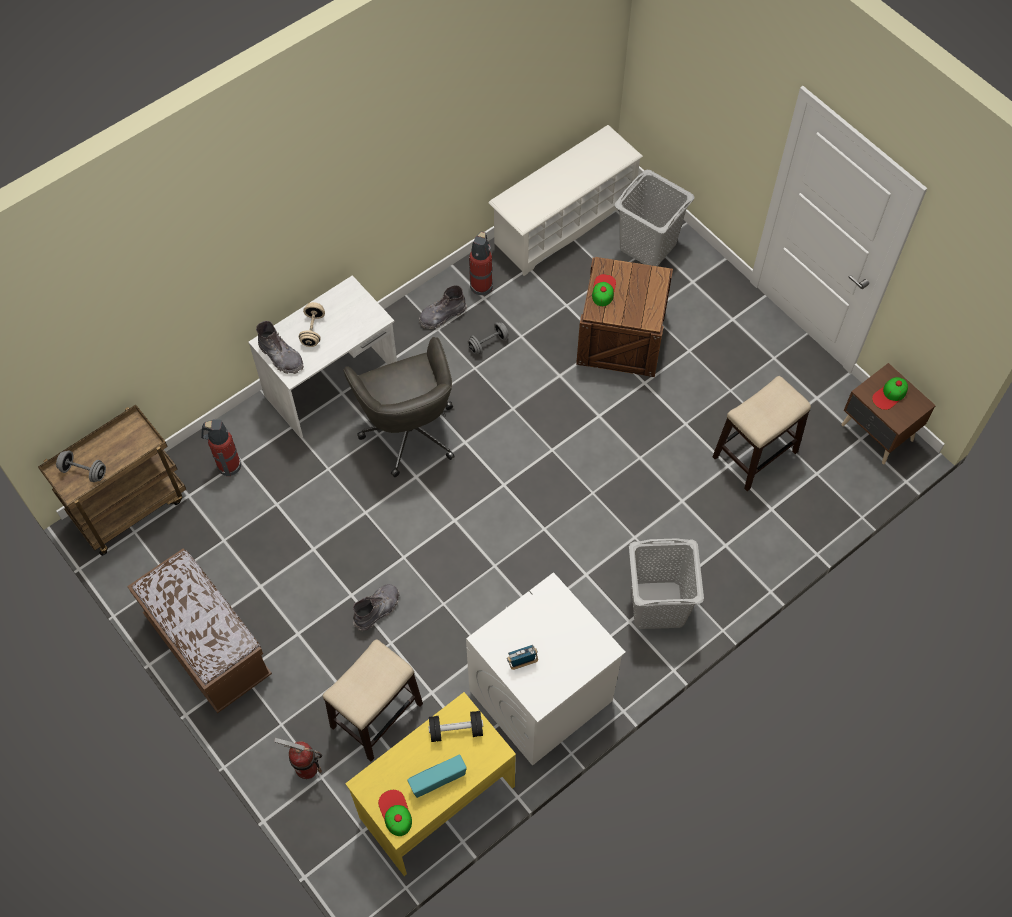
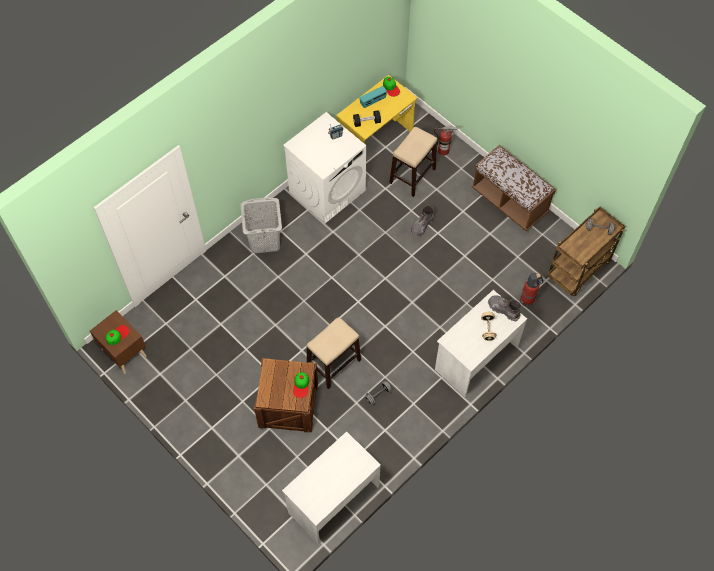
camera: 175 degrees right, 0 degrees up
(409, 430) = (421, 331): grey office chair -> none
(442, 315) = (411, 414): grey boot -> none
(482, 285) = (387, 440): fire extinguisher -> none
(564, 222) = (332, 499): white shoe rack -> white desk
(647, 245) = (270, 484): grey laundry basket -> none
(755, 454) = (202, 332): stool -> stool (333, 364)

